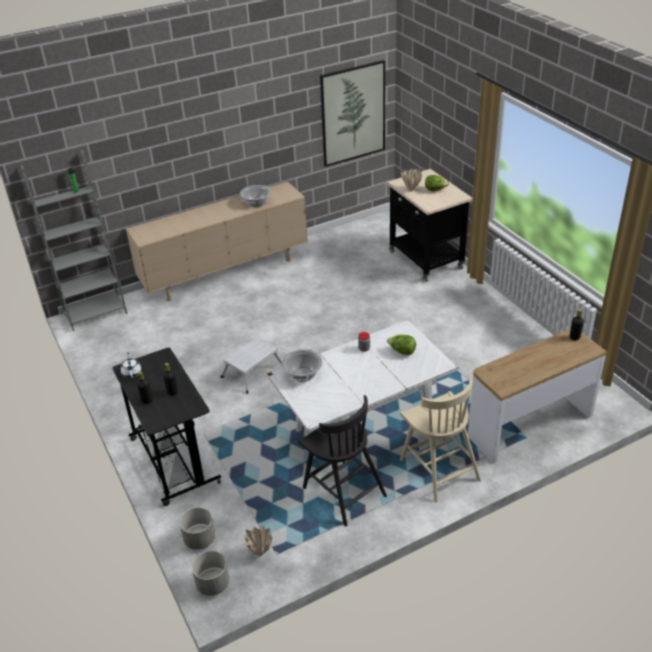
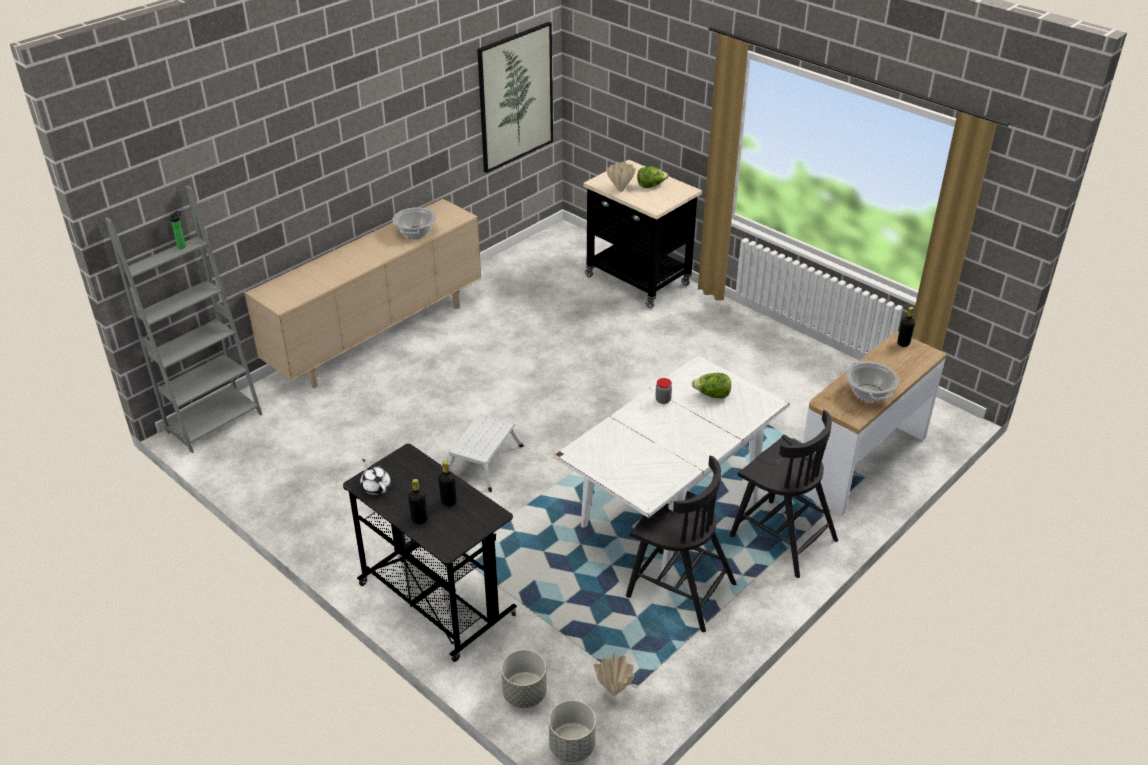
camera: 20 degrees left, 0 degrees up
(303, 375) = (603, 447): cooking pot -> cooking pot (869, 393)
(438, 468) = (781, 536): beige chair -> black chair

